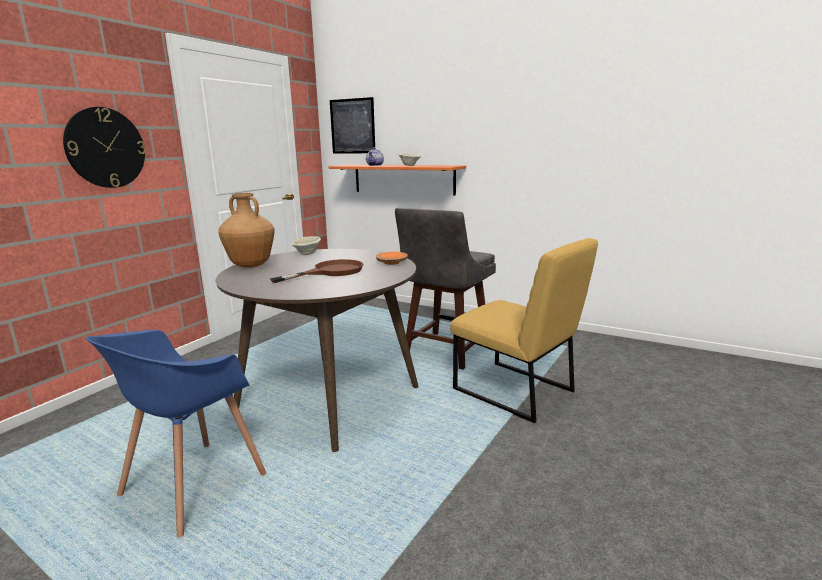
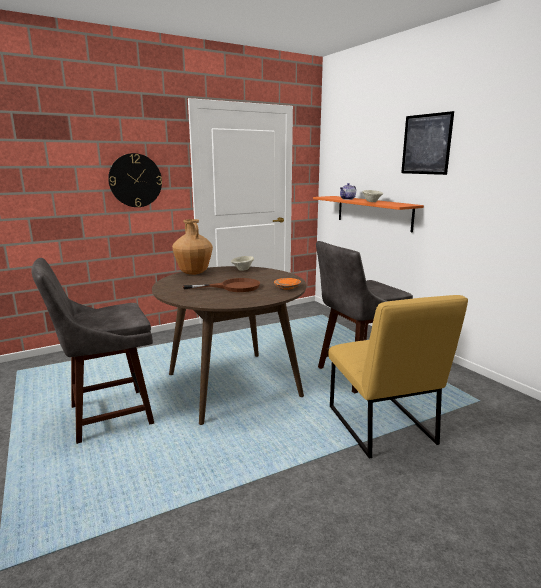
camera: 30 degrees right, 0 degrees up
(192, 486) = (106, 416): blue chair -> grey stool
(352, 126) = (341, 163): picture -> picture (426, 144)

